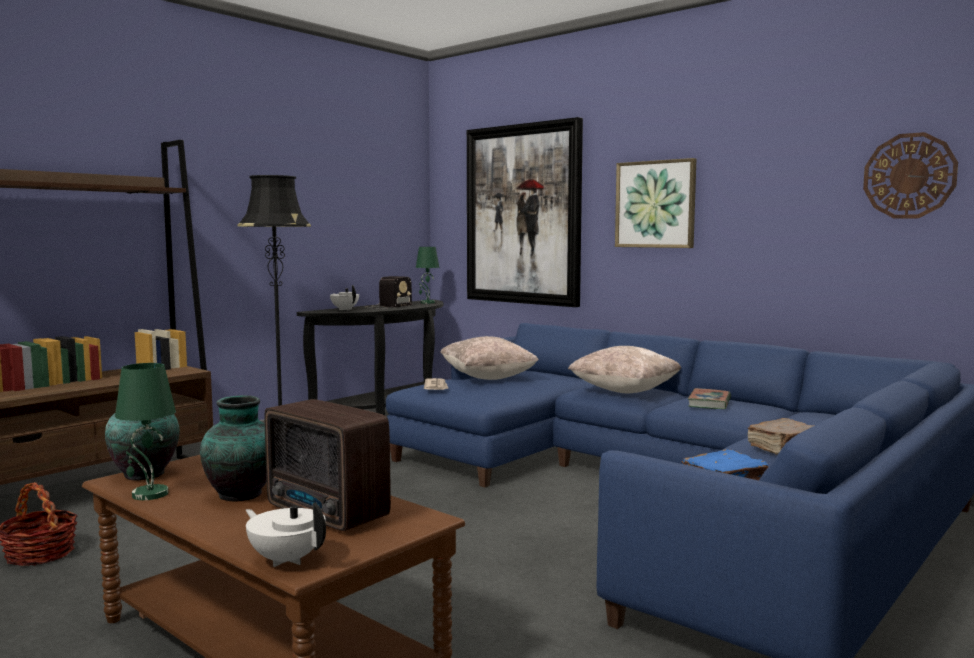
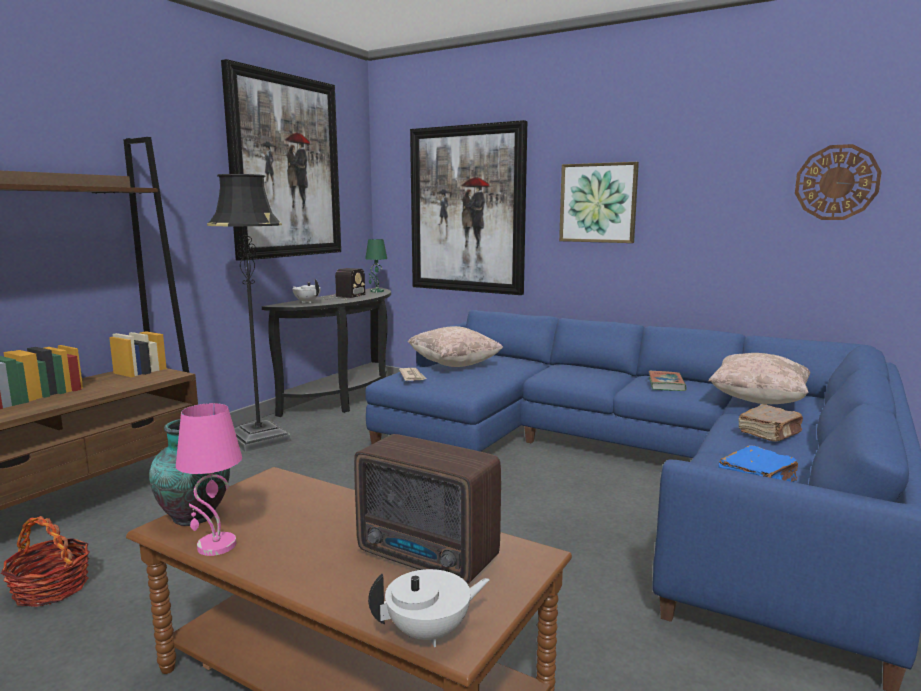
camera: 10 degrees left, 5 degrees up
(149, 494) = (215, 546): green table lamp -> pink table lamp
(243, 495) = (320, 537): vase -> none
(287, 559) = (430, 633): white teapot -> white teapot turned 135 degrees clockwise
(330, 170) = (285, 167): none -> picture
(624, 391) = (584, 374): beige pillow -> beige pillow (758, 400)

